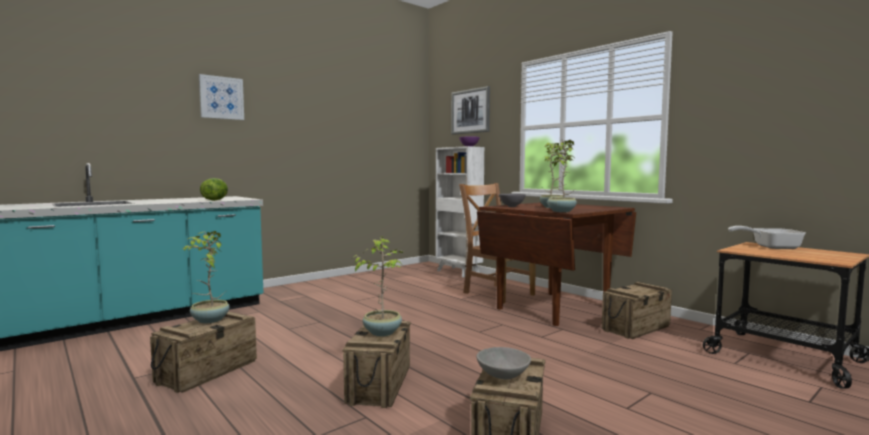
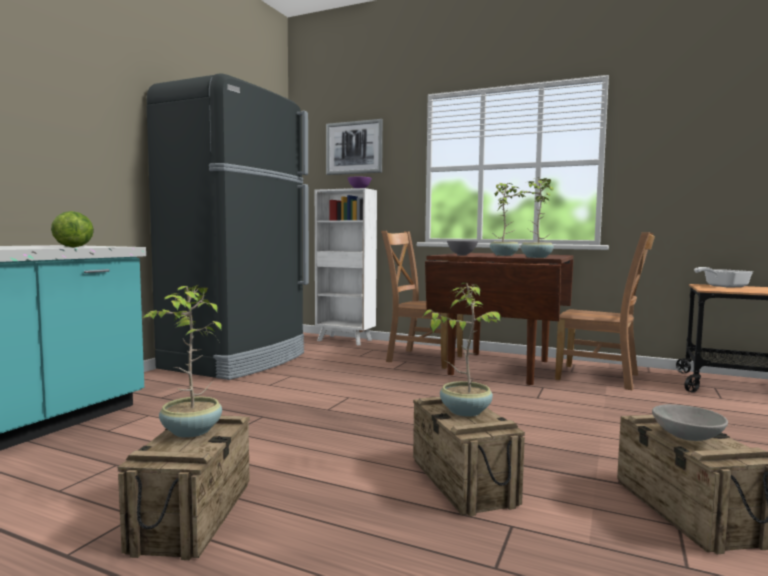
camera: 25 degrees left, 0 degrees up
(221, 98) = (42, 89): picture -> none
(358, 281) = (237, 361): none -> black fridge
(636, 328) = (601, 378): crate -> brown chair

